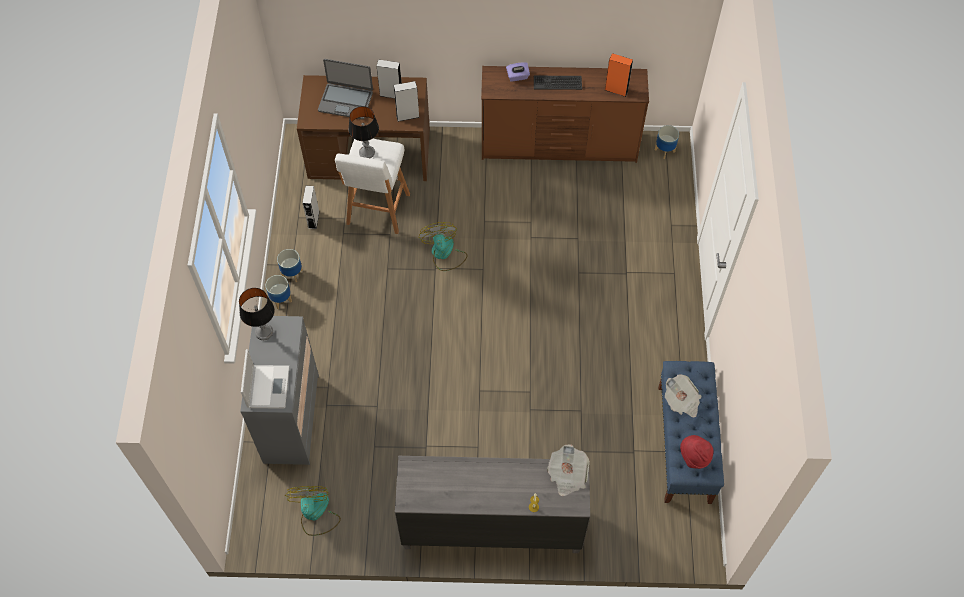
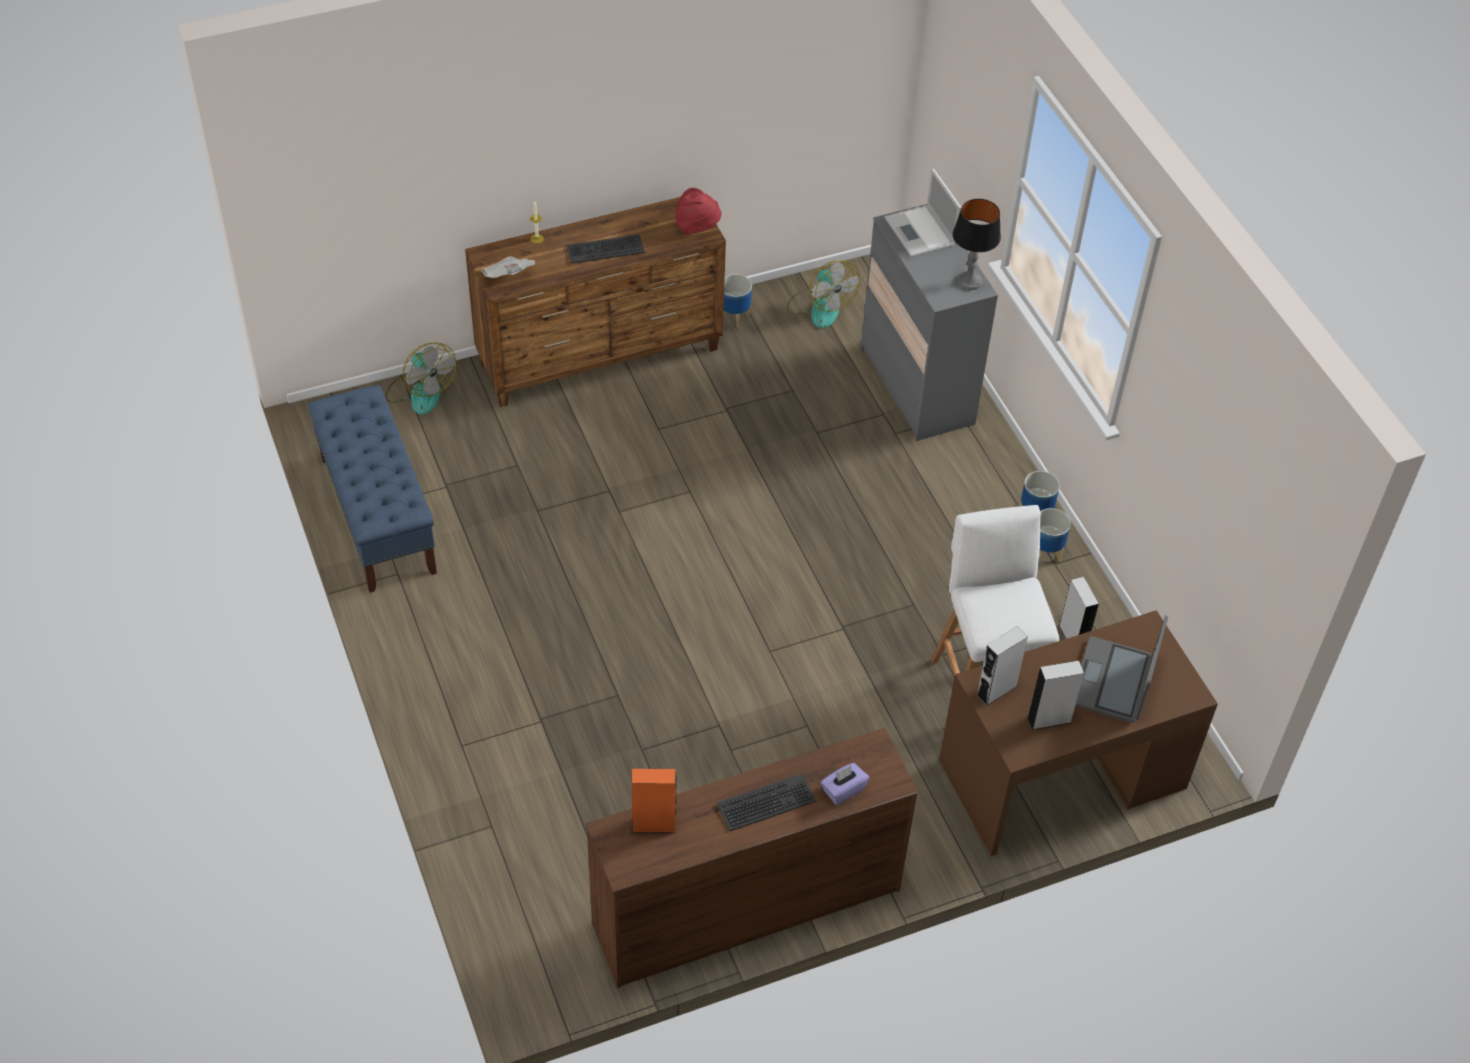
camera: 155 degrees right, 10 degrees down
(346, 101) = (1114, 681): laptop -> laptop turned 60 degrees counterclockwise
(367, 152) = (1020, 611): table lamp -> none
(444, 254) = (841, 653): fan -> fan (420, 391)
(488, 478) = (605, 249): none -> keyboard
(491, 525) = (600, 356): grey dresser -> brown dresser
(664, 151) = (548, 967): planter -> planter (734, 316)
(681, 401) = (391, 472): newspaper -> none
(694, 457) = (355, 415): red hat -> red hat (697, 227)

